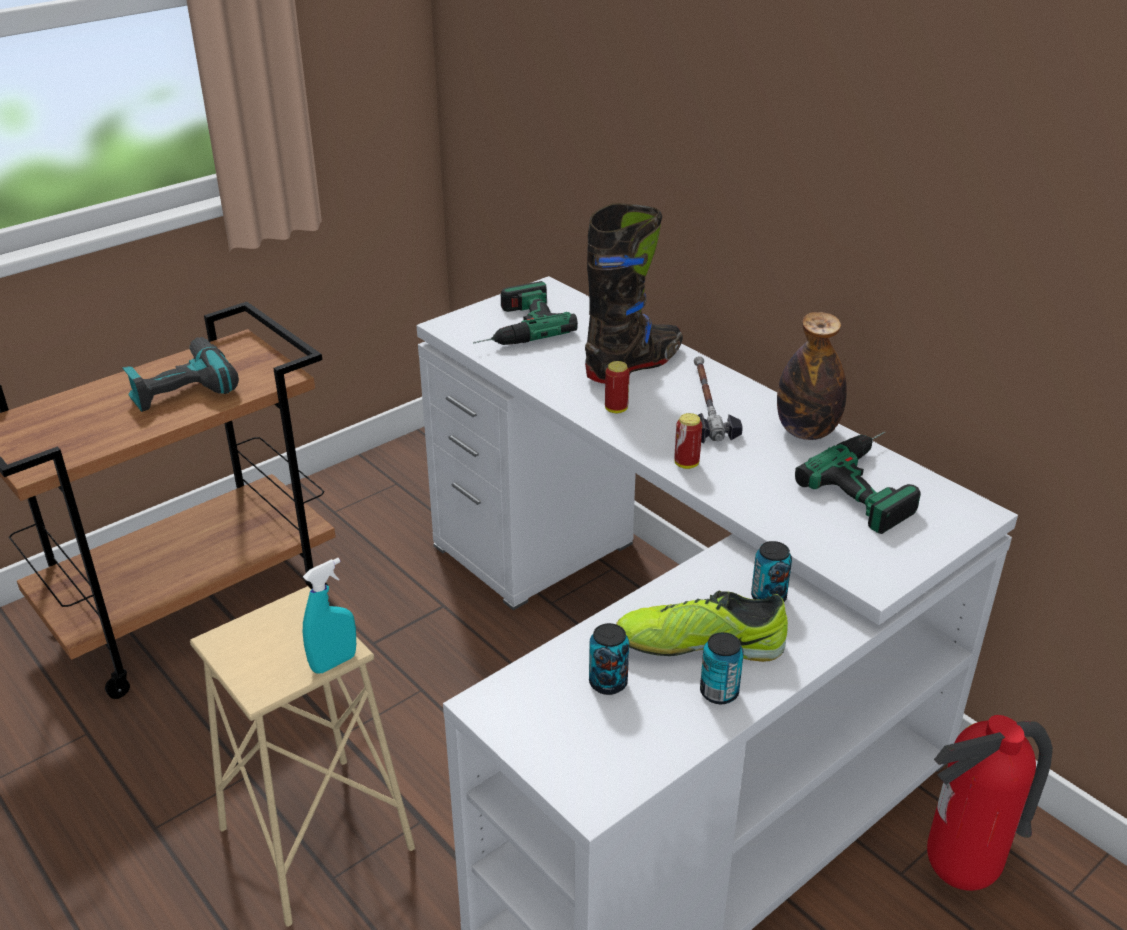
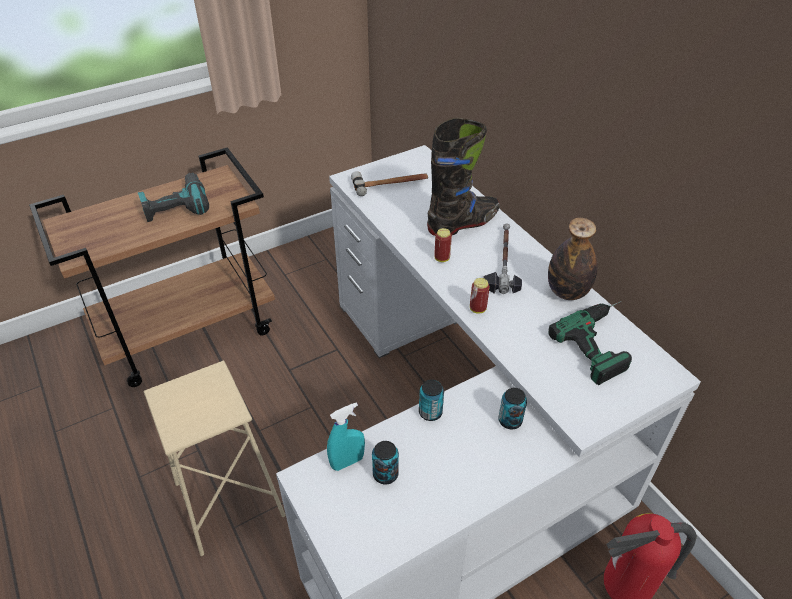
camera: 10 degrees right, 10 degrees up
(334, 662) = (225, 421): turquoise spray bottle -> turquoise spray bottle (347, 462)
(512, 327) = (390, 184): power drill -> hammer
(700, 644) = (454, 452): shoe -> none
(719, 692) = (457, 493): can -> can (430, 412)

